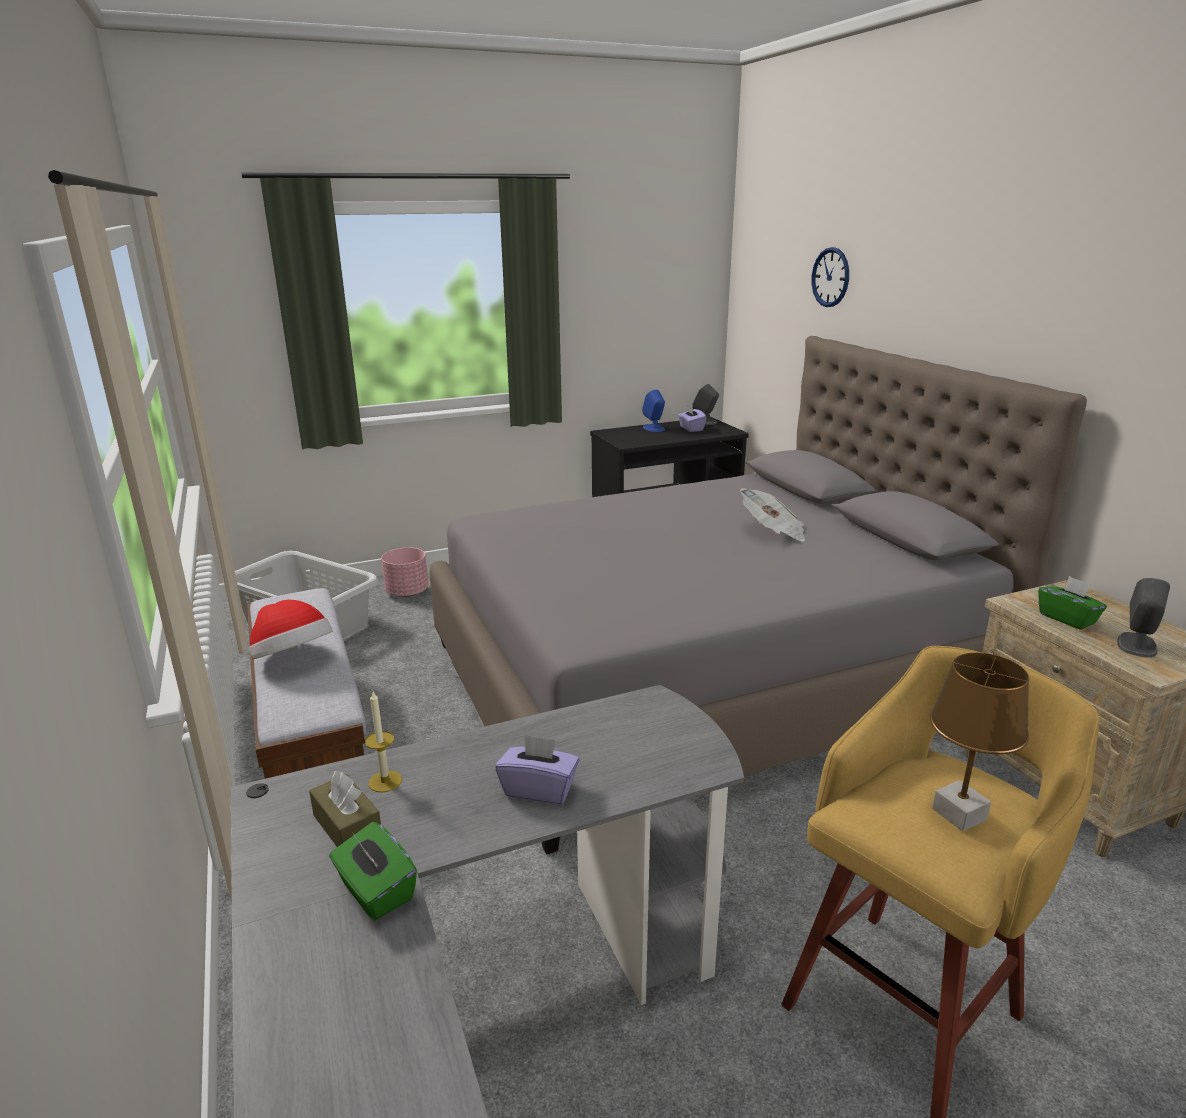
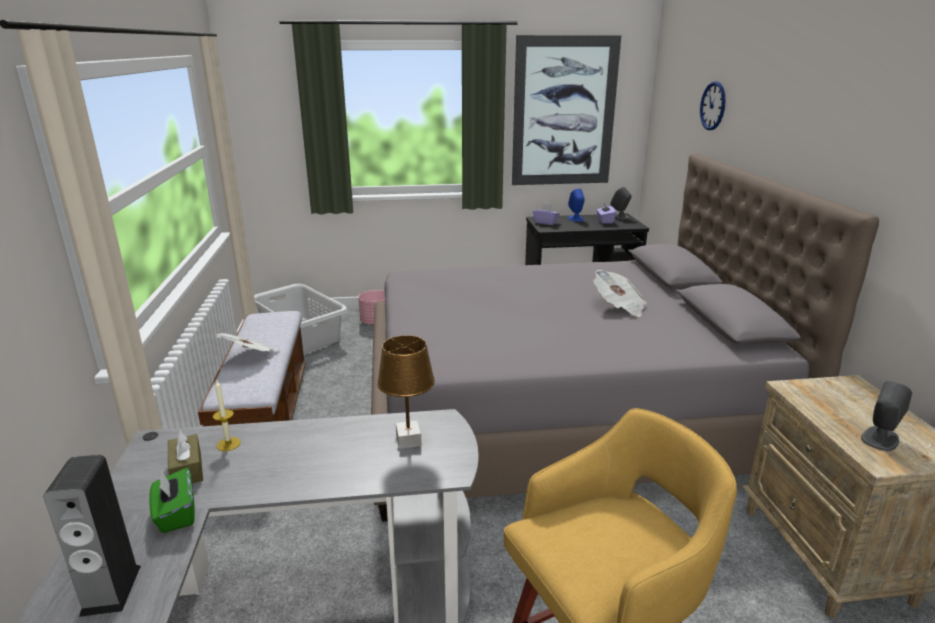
camera: 15 degrees right, 0 degrees up
(293, 659) = (250, 356): hat -> newspaper
(352, 1016) = (111, 590): none -> speaker
(539, 789) = (322, 468): purple tissue box -> purple tissue box (545, 222)
(629, 292) = (564, 112): none -> picture
(958, 814) = (616, 545): brown table lamp -> brown table lamp (408, 440)
(1067, 619) = (829, 407): green tissue box -> none

